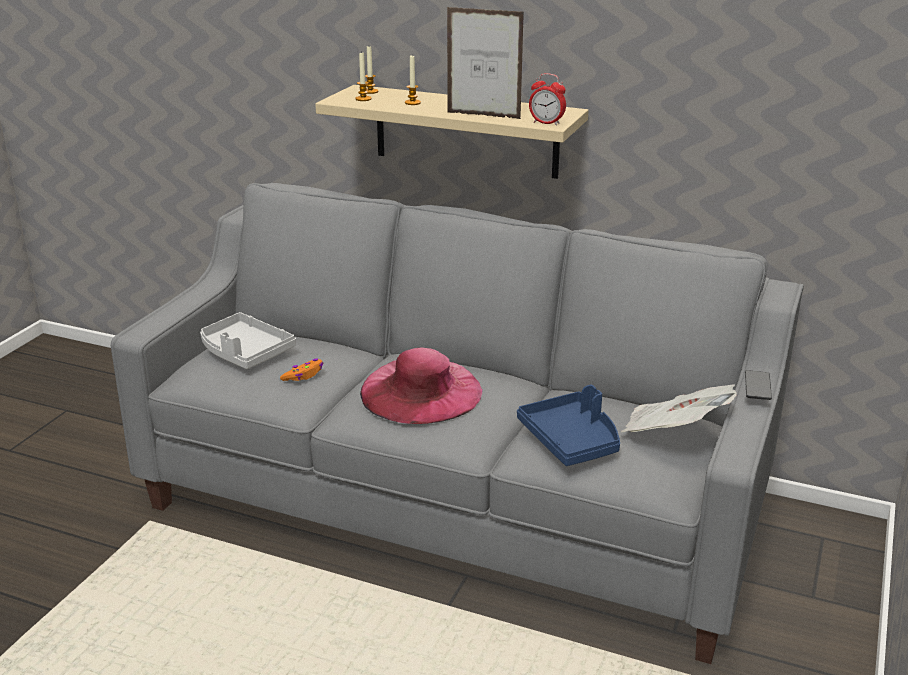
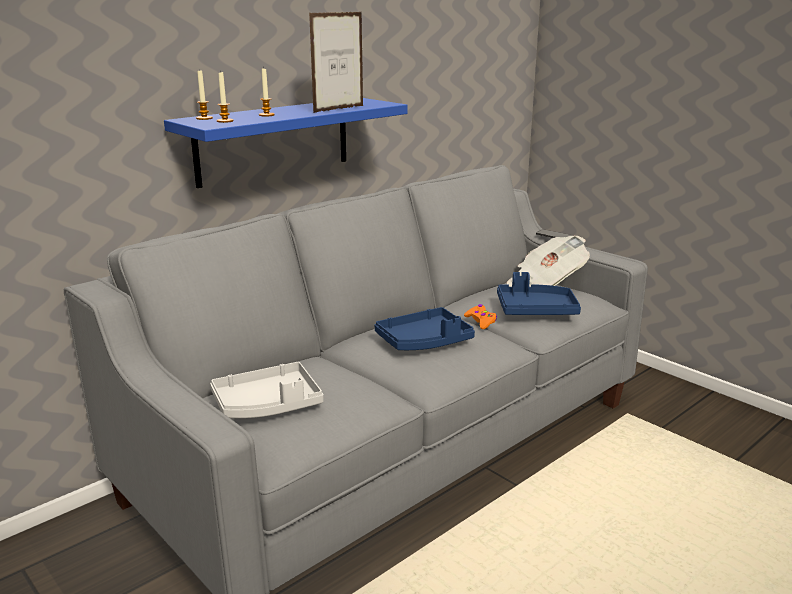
camera: 65 degrees left, 5 degrees down
(304, 375) = (348, 384): orange game controller -> orange game controller (481, 321)
(421, 391) = (424, 342): pink hat -> blue tray
(466, 131) = (274, 141): beige shelf -> blue shelf
(546, 123) = (383, 104): alarm clock -> none

